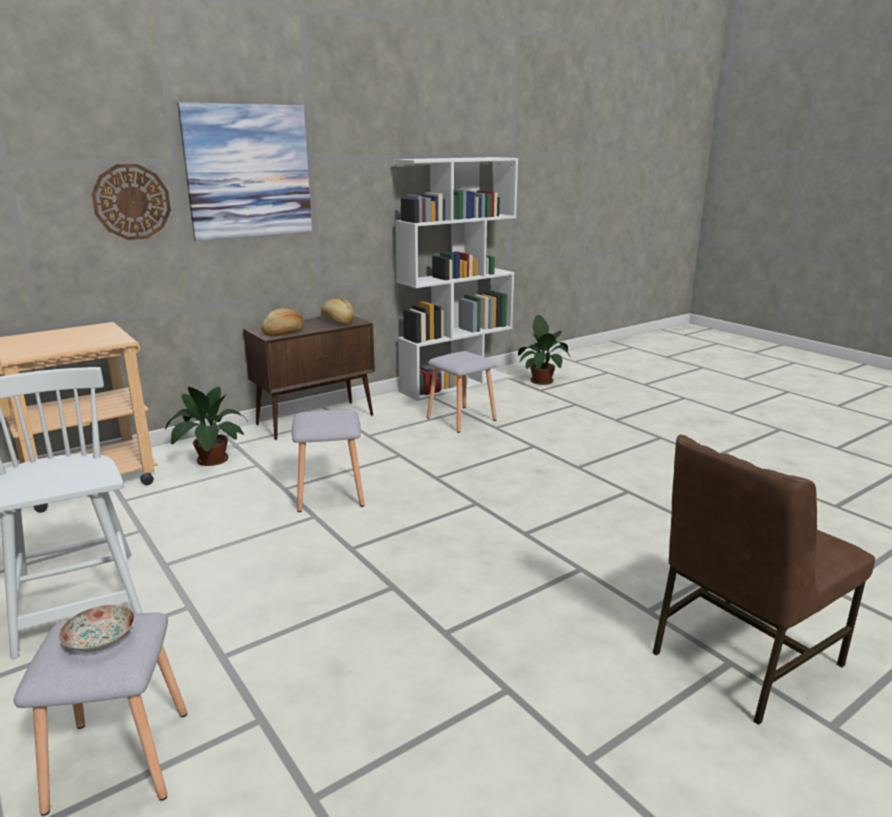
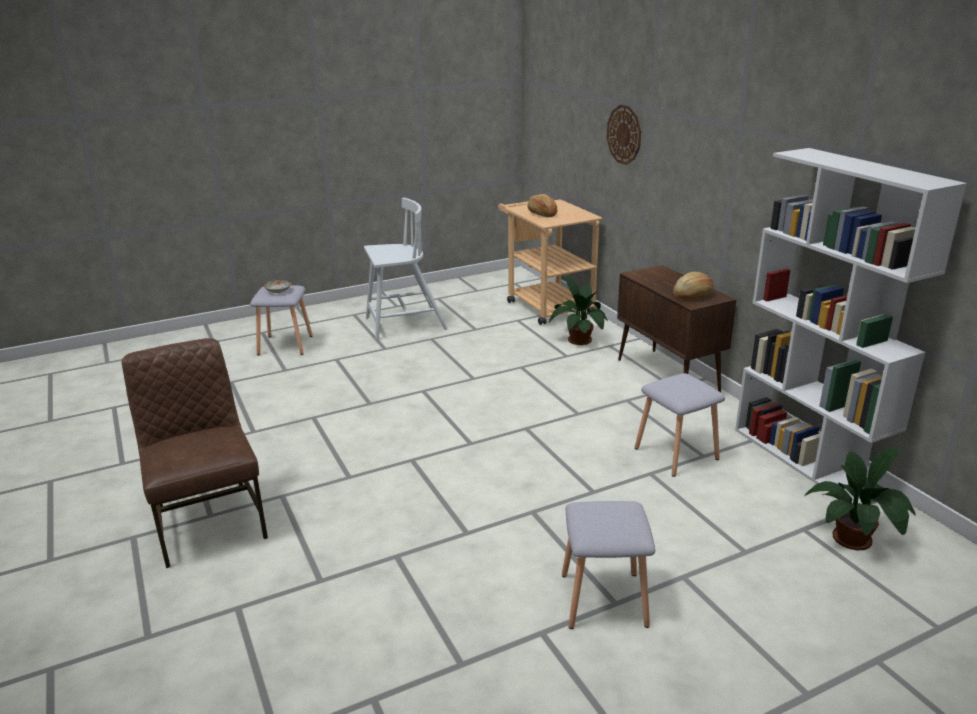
camera: 100 degrees right, 5 degrees up
(248, 171) = (689, 129): picture -> none
(284, 333) = (645, 278): bread -> bread (542, 214)
(329, 493) = (508, 383): grey stool -> grey stool (605, 599)

